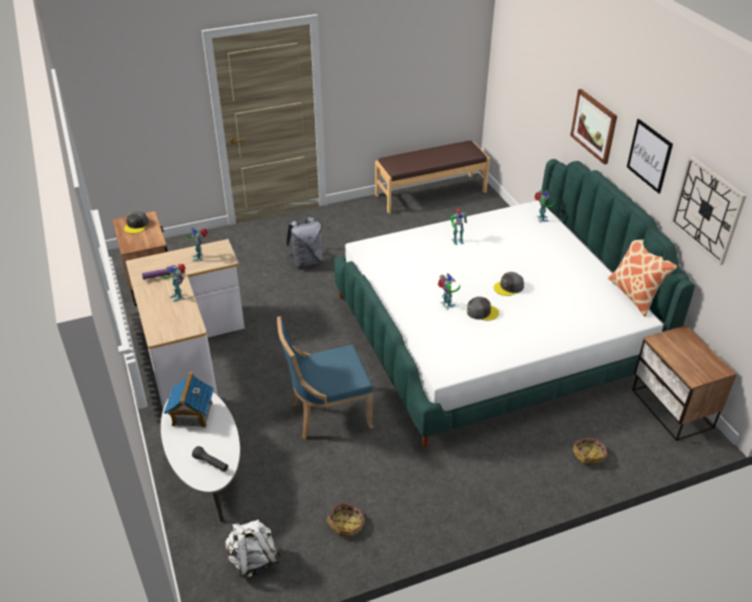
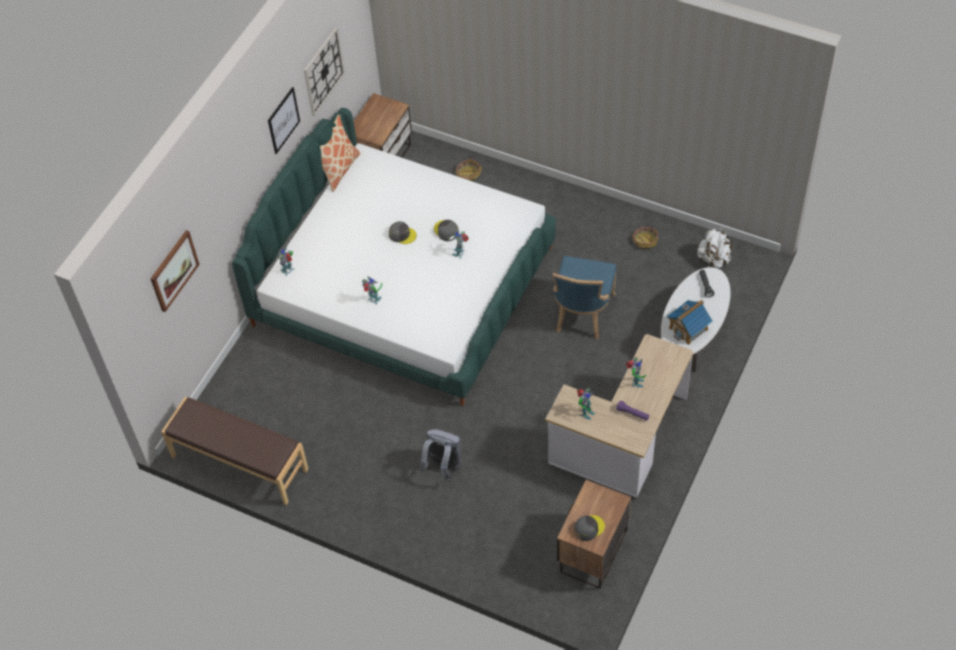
camera: 130 degrees left, 15 degrees up
(327, 413) = (582, 314): blue chair -> blue chair turned 75 degrees clockwise
(594, 126) = (242, 187): picture -> picture (173, 270)

